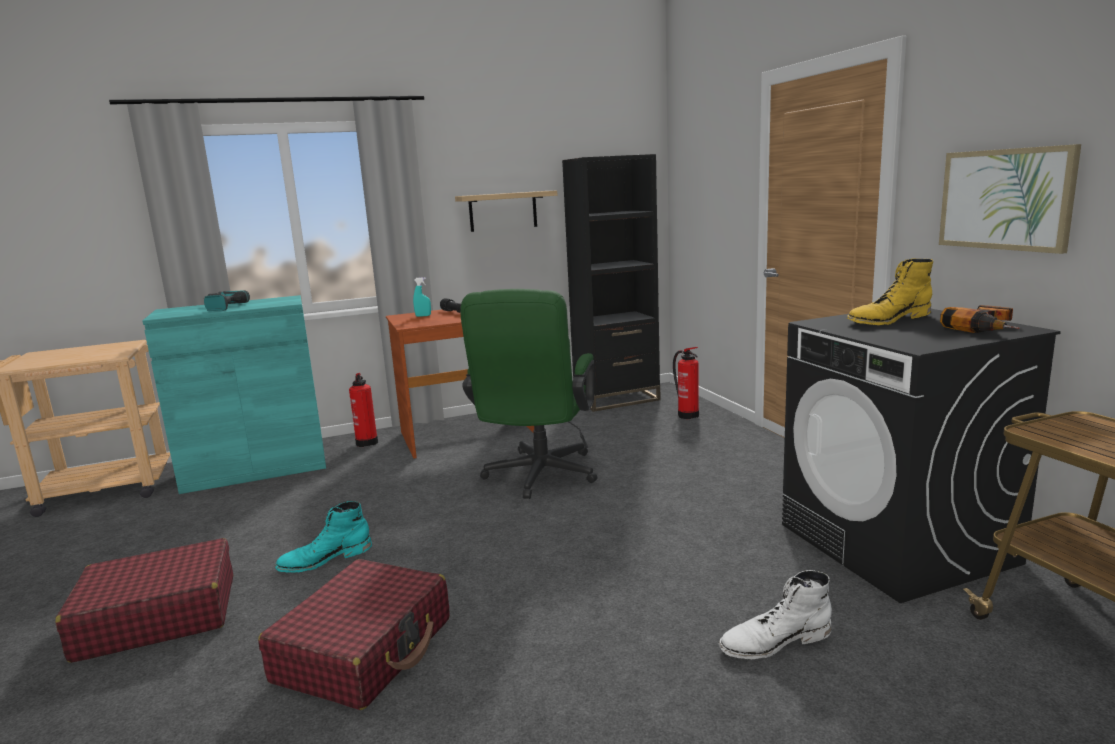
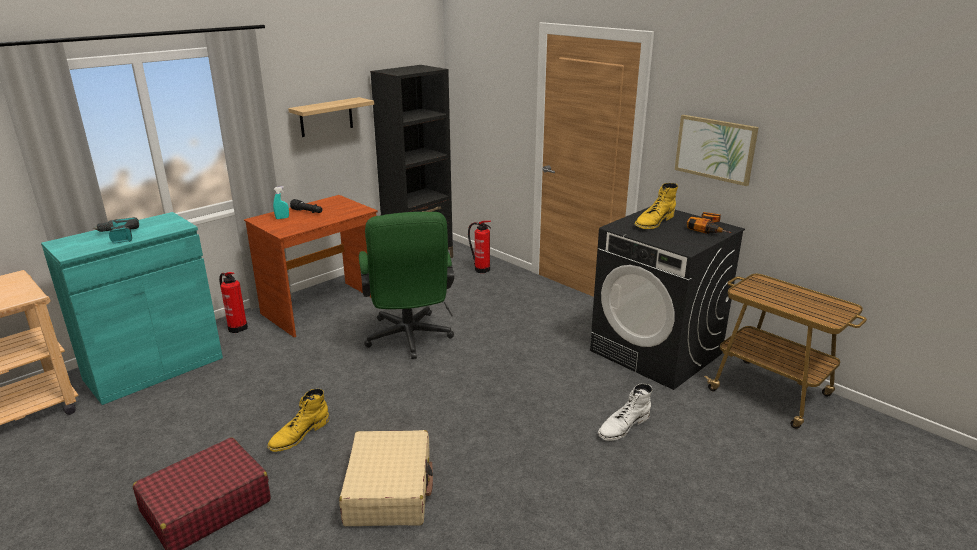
camera: 25 degrees left, 10 degrees up
(325, 559) = (299, 434): turquoise boot -> yellow boot
(365, 650) = (389, 489): red suitcase -> beige suitcase

